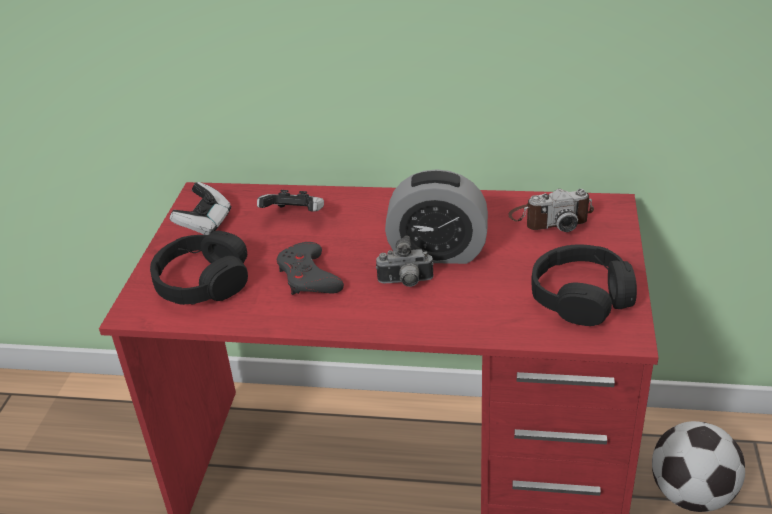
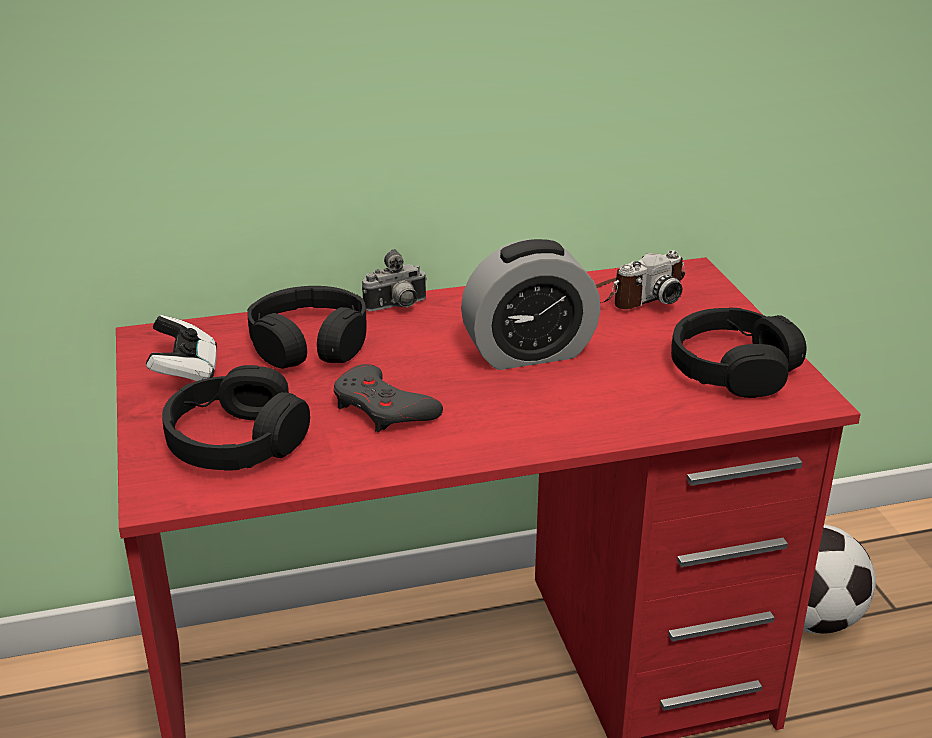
camera: 25 degrees left, 5 degrees down
(295, 217) = (309, 344): game controller -> black headphones
(405, 283) = (515, 392): camera -> camera (397, 307)

